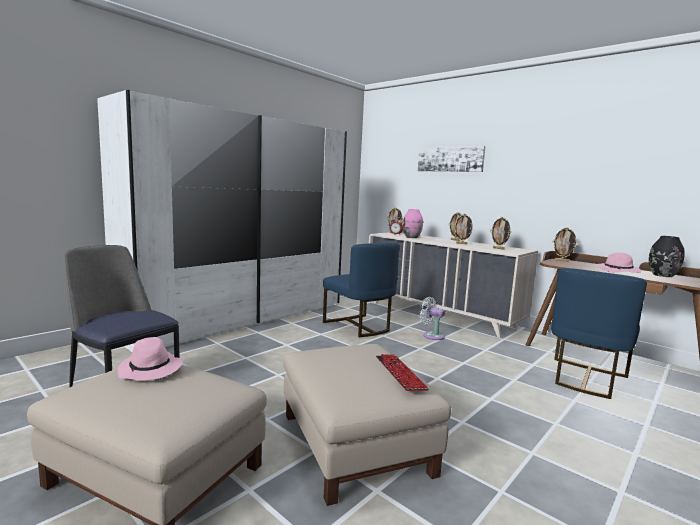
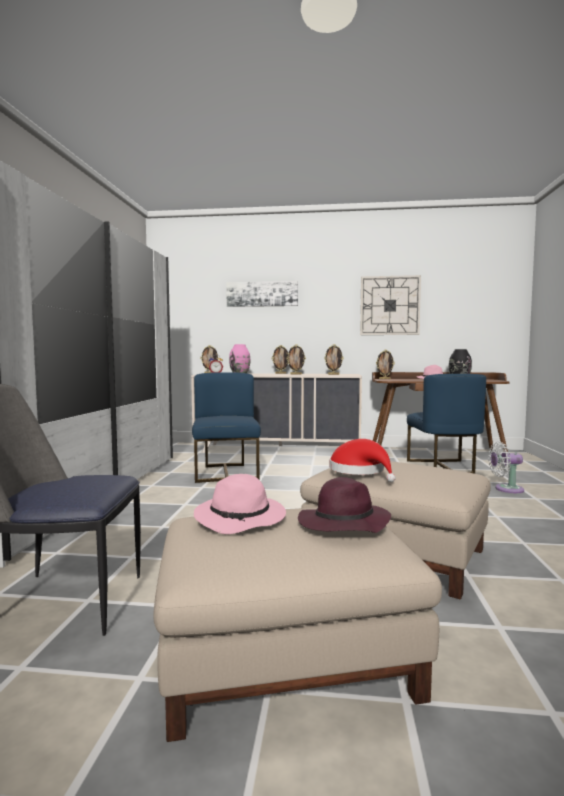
camera: 35 degrees left, 5 degrees down
(184, 397) = (343, 524): none -> purple hat
(324, 358) = (360, 471): none -> red hat
(358, 326) = (226, 473): blue chair -> blue chair turned 120 degrees counterclockwise
(400, 373) = (433, 466): keyboard -> none
(431, 335) = (301, 466): white fan -> white fan (506, 489)
(587, 174) = (389, 305): none -> wall clock

